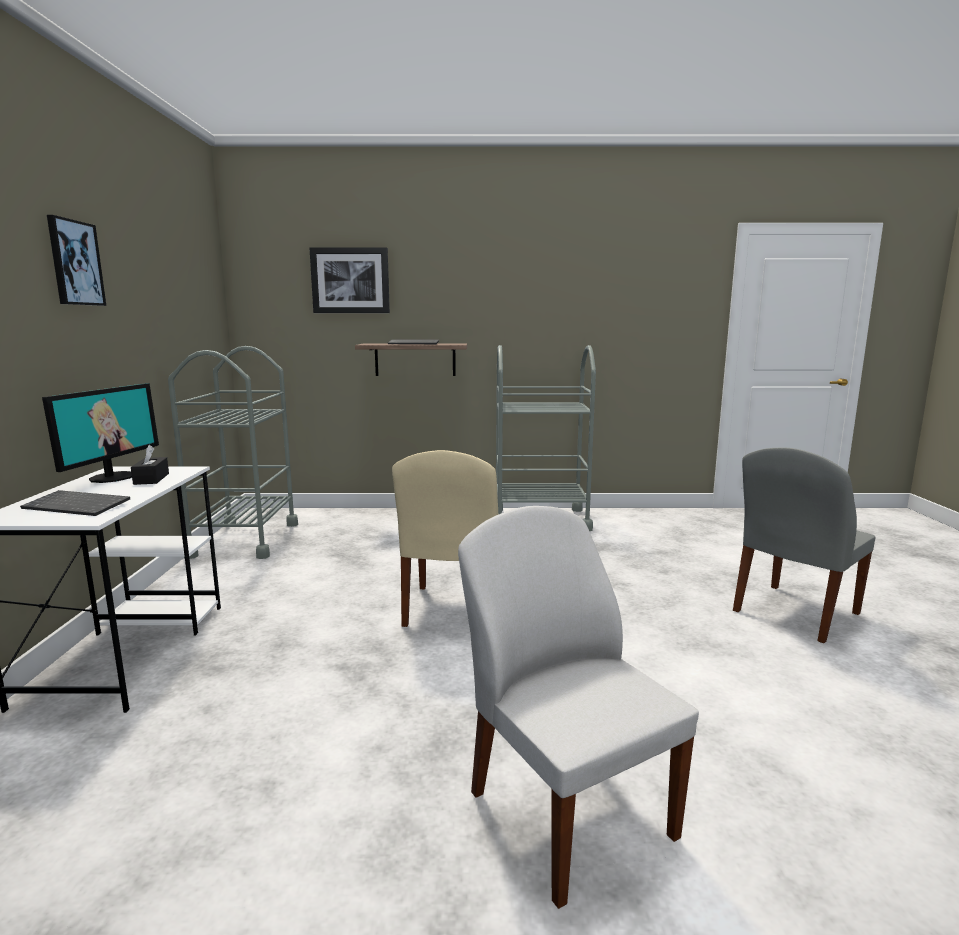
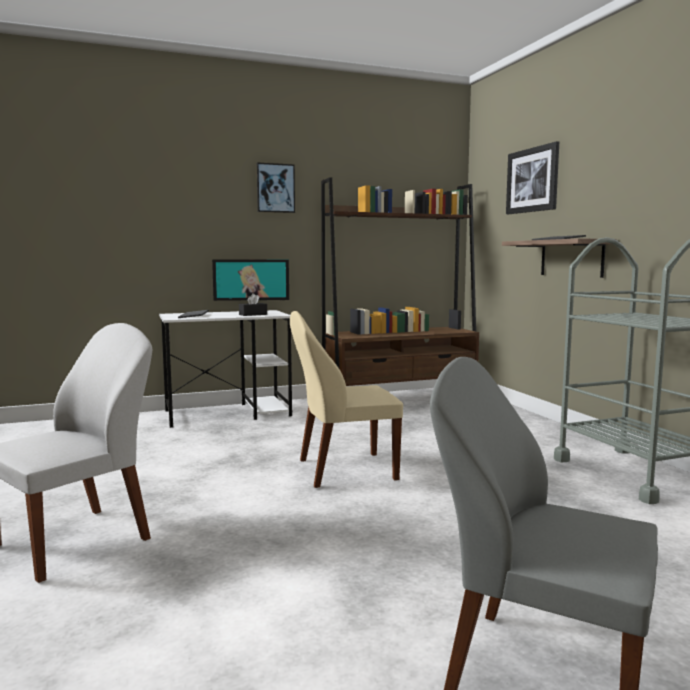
camera: 70 degrees right, 5 degrees down
(245, 540) = (401, 398): grey cart -> brown bookcase

